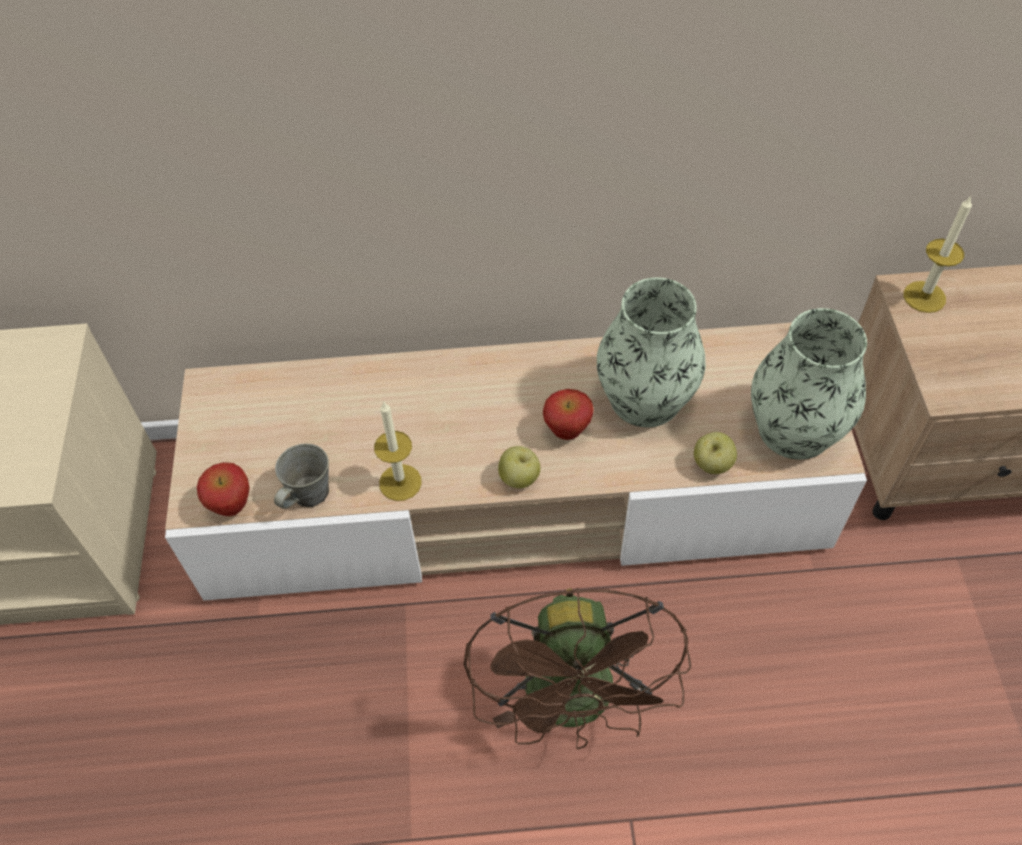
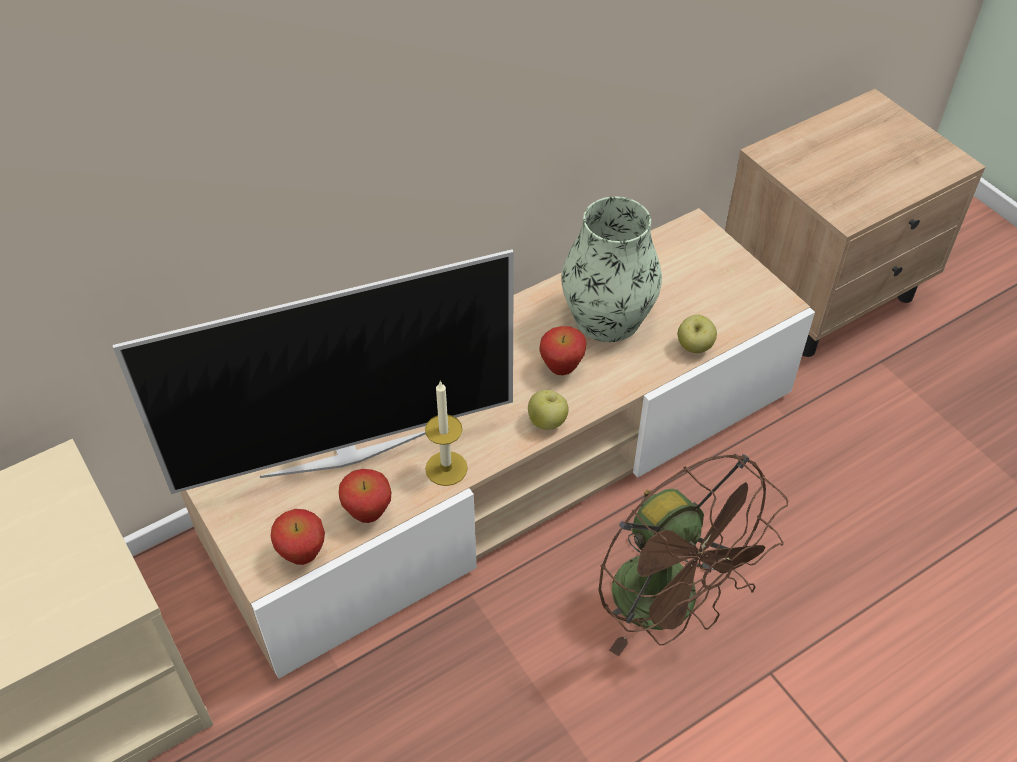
camera: 30 degrees left, 5 degrees down
(308, 494) = (368, 514): grey mug -> apple
(327, 428) = (346, 451): none -> television
(794, 429) = (738, 295): vase -> none
(924, 297) = (785, 152): candle -> none

